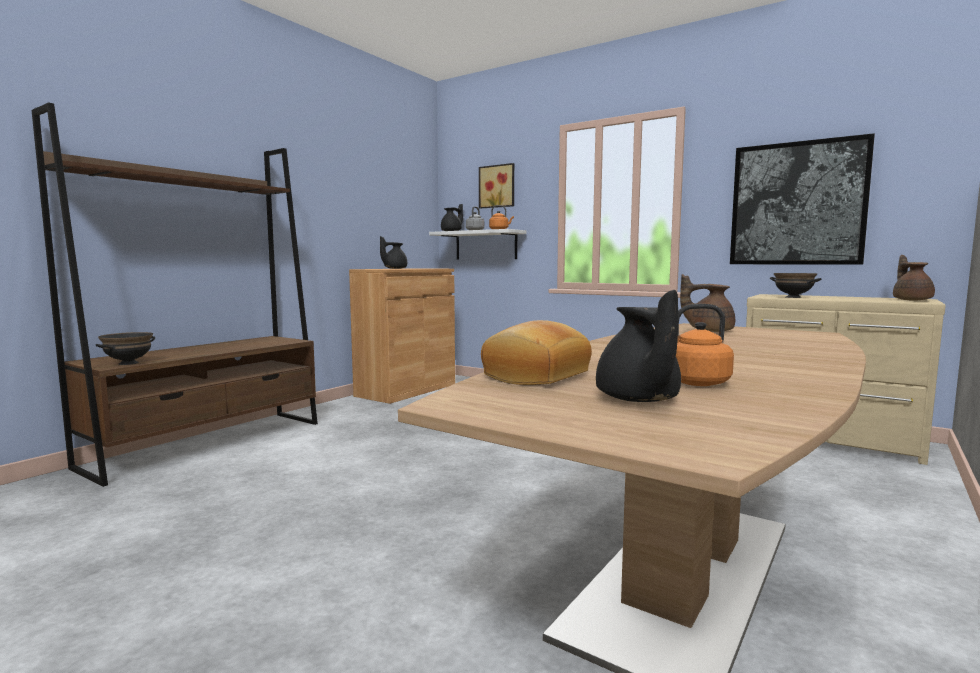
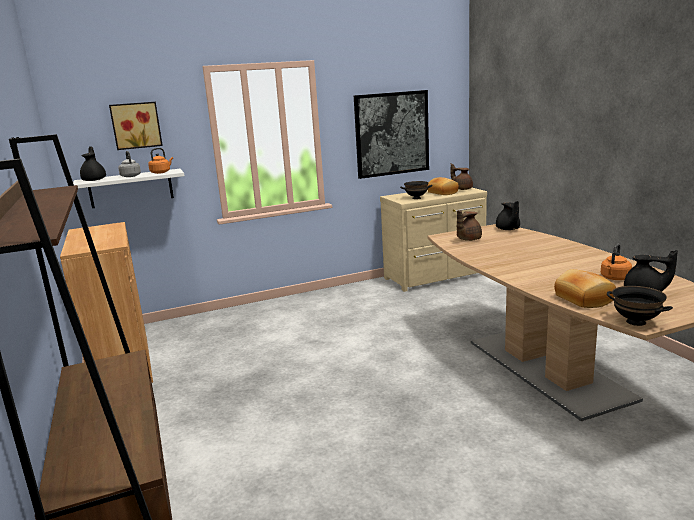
camera: 55 degrees left, 10 degrees up
(128, 363) = (137, 459): black bowl -> black bowl (636, 322)
(394, 268) = (93, 240): black teapot -> black teapot (508, 229)
(858, 299) = (443, 192): none -> bread

